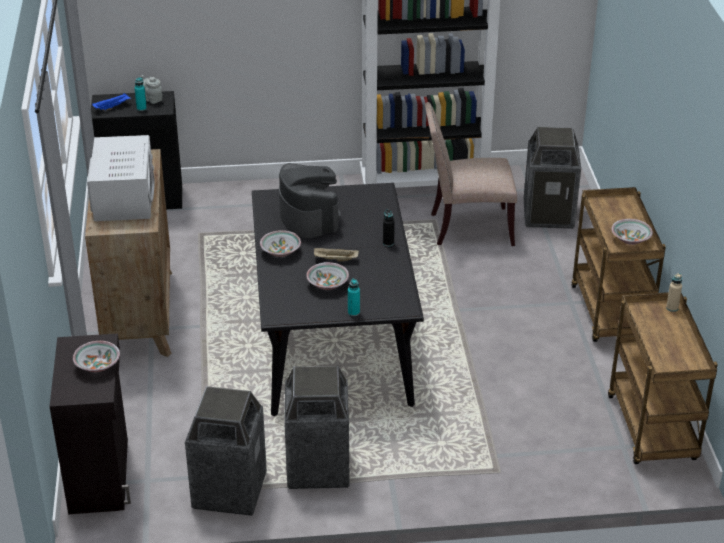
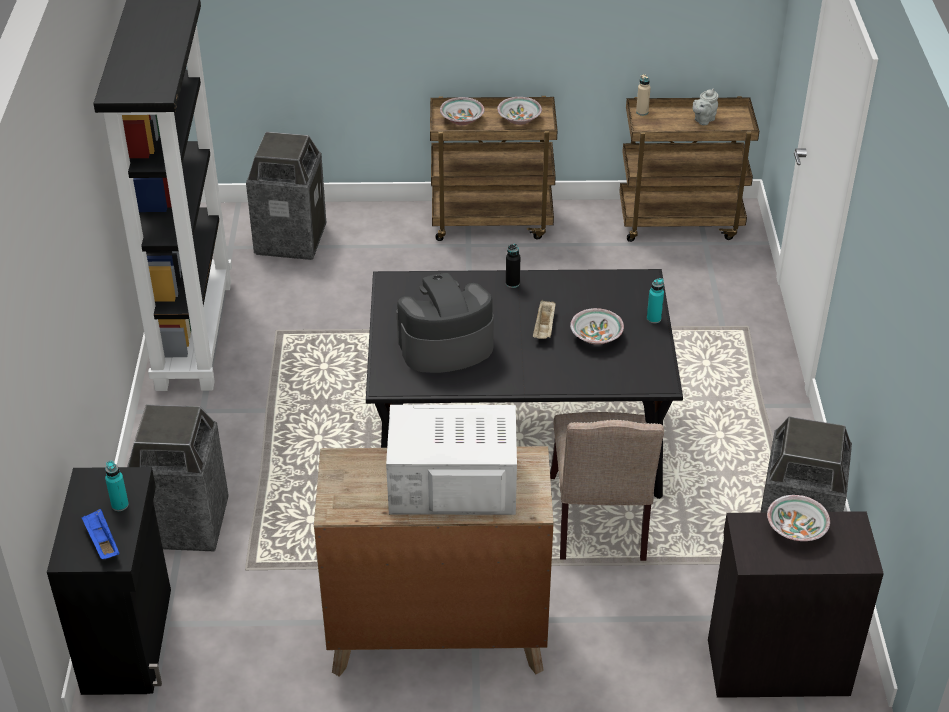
camera: 85 degrees left, 5 degrees up
(152, 99) = (93, 493): grey teapot -> grey teapot (703, 120)
(281, 251) = (521, 374): bowl -> bowl (461, 119)
(317, 467) = (749, 462): trash can -> trash can (186, 524)
(467, 228) = (302, 306): beige chair -> beige chair (601, 523)

